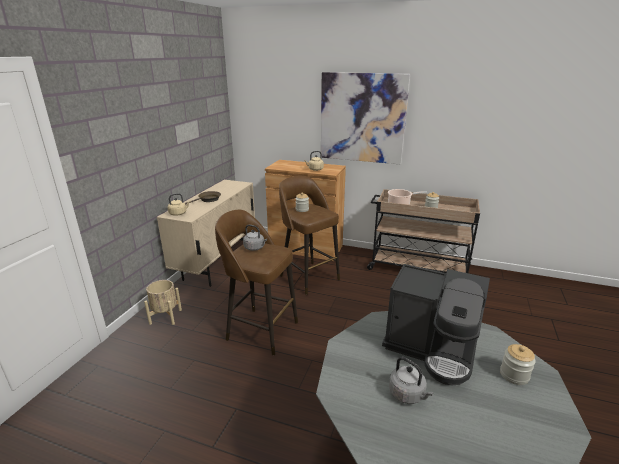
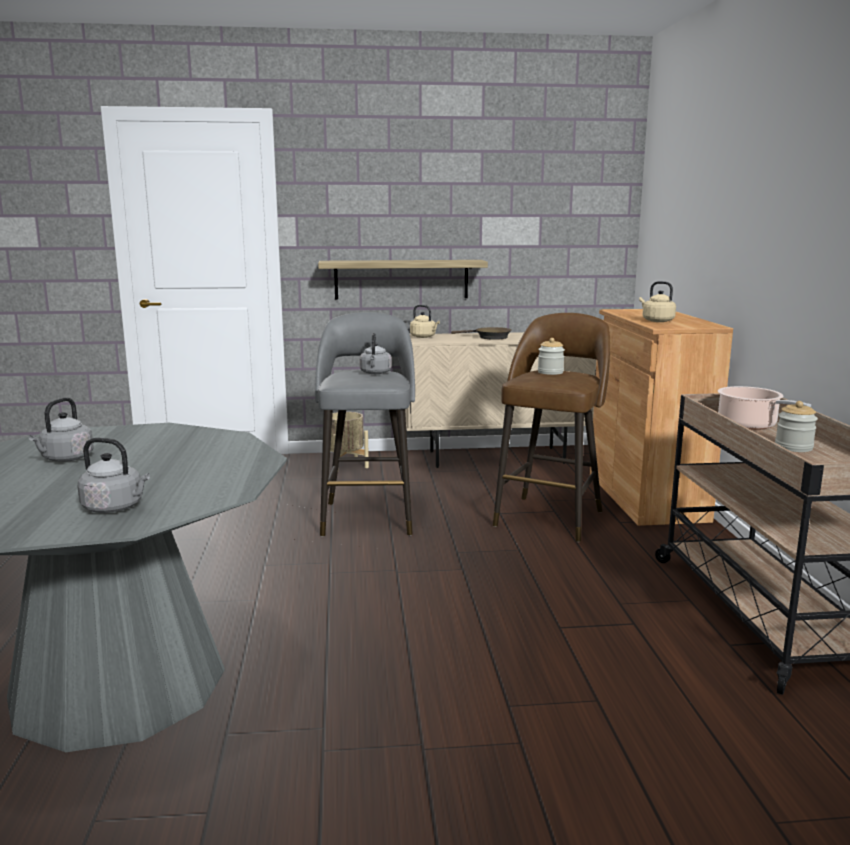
camera: 65 degrees right, 10 degrees down
(146, 180) = (401, 279): none -> shelf
(260, 330) = (368, 517): brown stool -> grey stool
(362, 118) = (767, 218): picture -> none
(432, 349) = (168, 463): coffee machine -> none
(514, 375) = (116, 507): jar -> grey kettle

